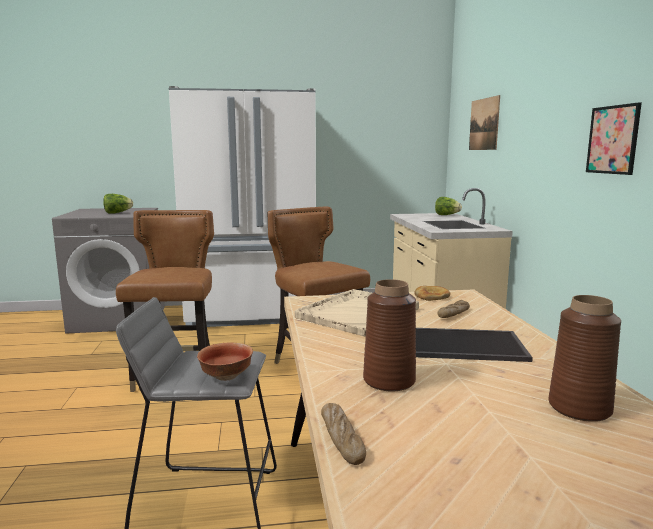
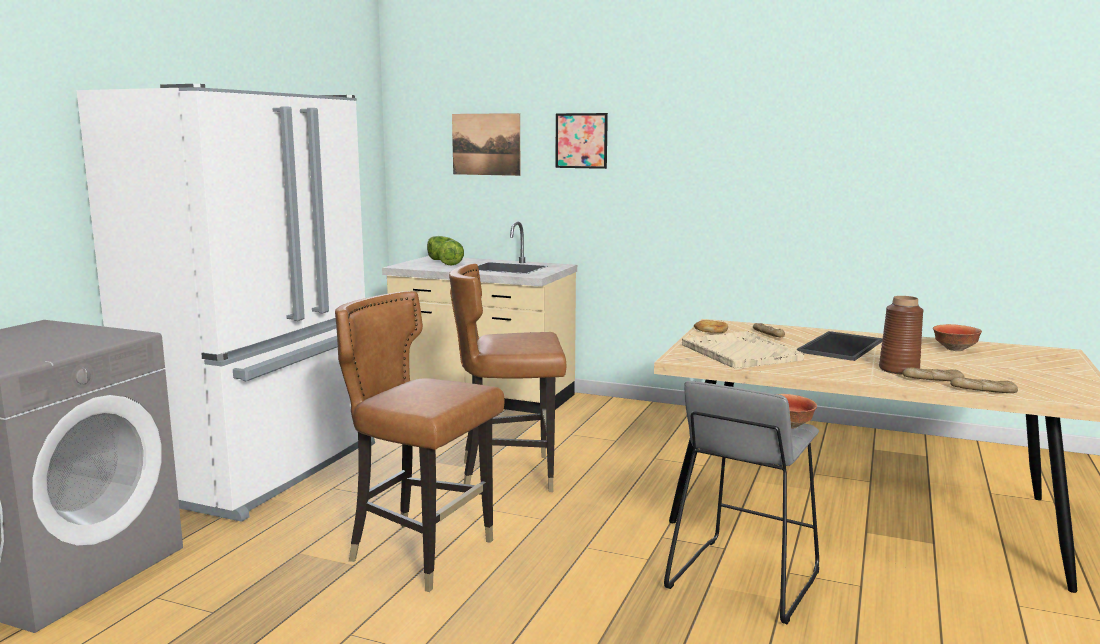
camera: 60 degrees left, 0 degrees up
(117, 213) = (60, 340): lettuce -> lettuce (452, 264)
(362, 403) = (933, 380): none -> bread
(579, 408) = (955, 349): brown vase -> bowl
(613, 140) = (718, 172): picture -> picture (581, 140)

